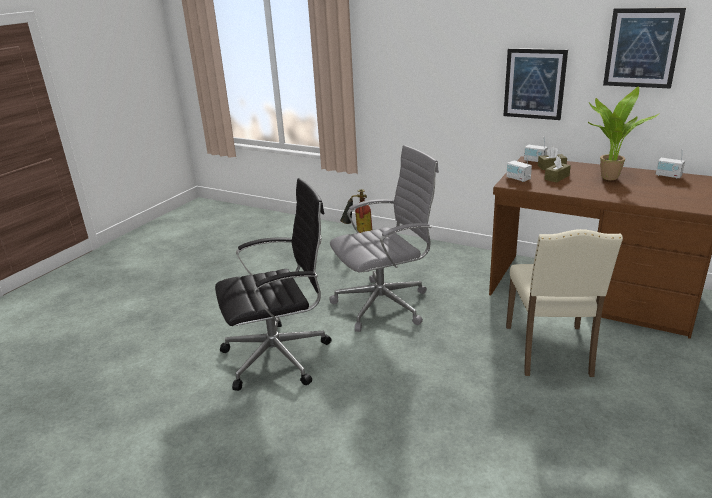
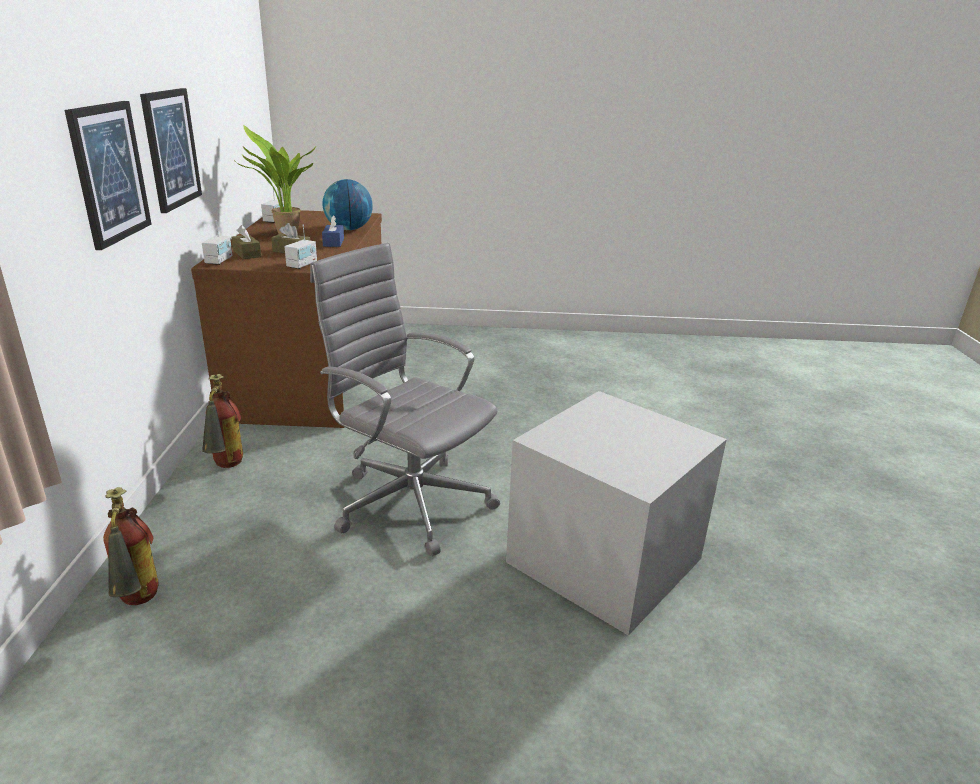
camera: 120 degrees left, 0 degrees up
(280, 356) = (603, 558): black office chair -> grey storage box
(455, 256) = (226, 468): none -> fire extinguisher
(550, 351) = (445, 386): beige chair -> none
(584, 190) = (333, 242): none -> blue tissue box
(635, 198) = (349, 229): none -> globe
(642, 48) = (217, 79): picture -> picture (109, 173)

